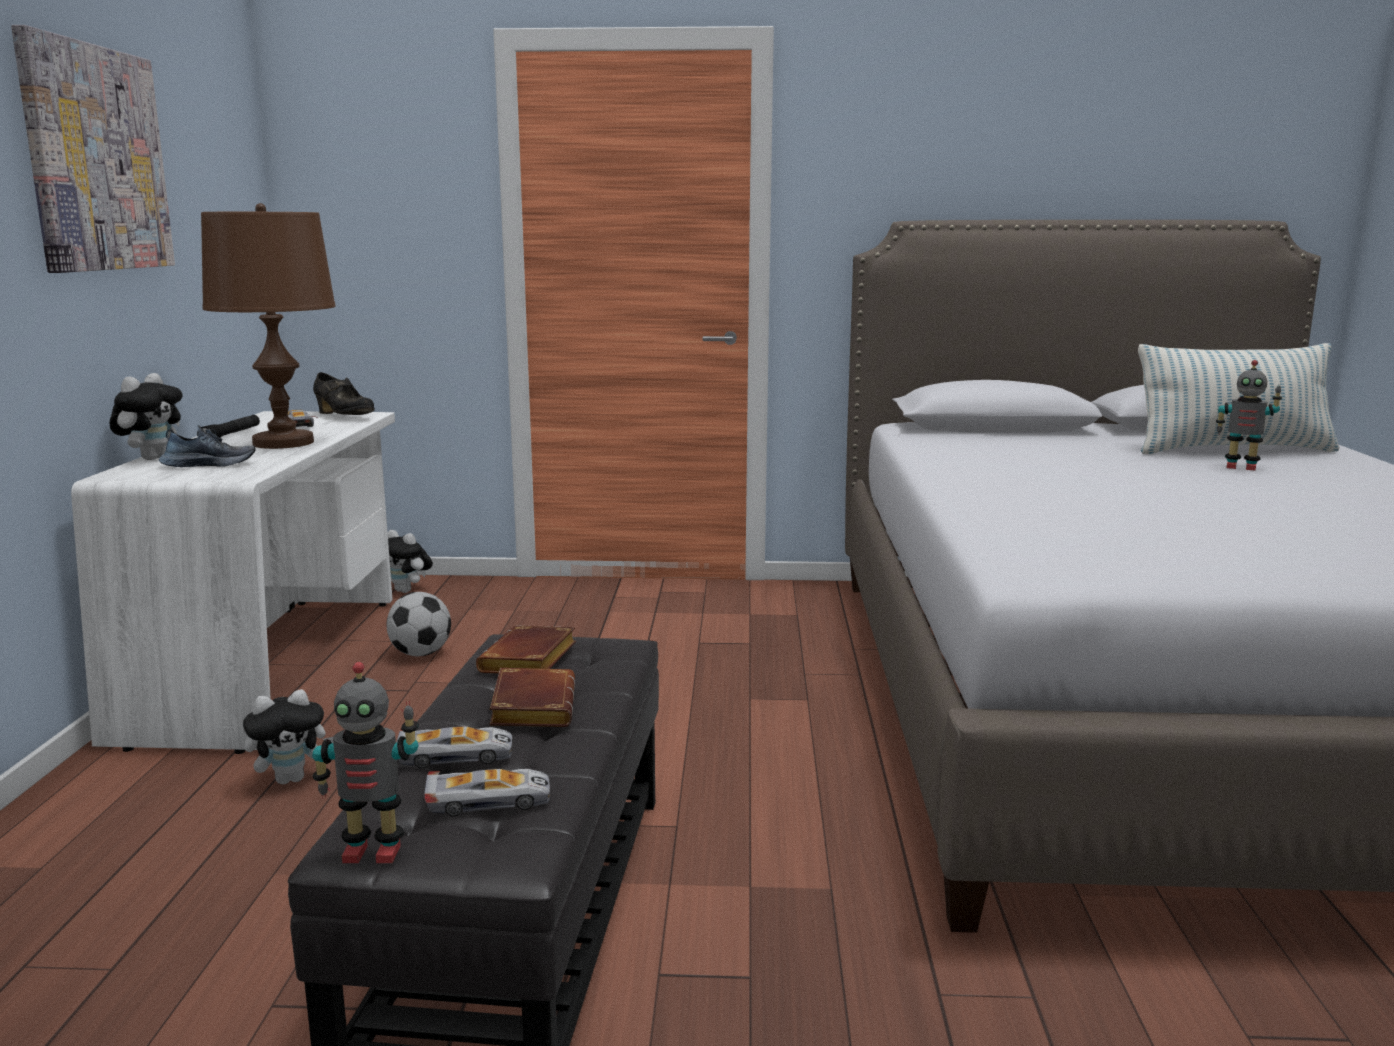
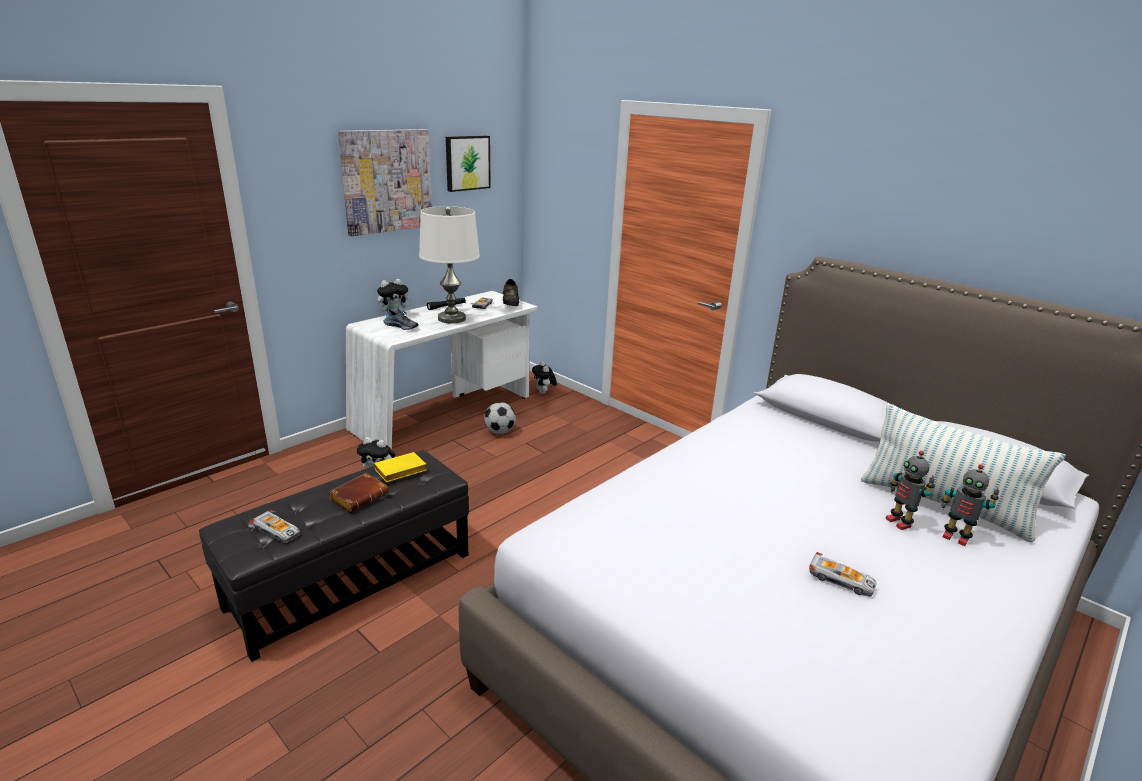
camera: 40 degrees right, 10 degrees up
(200, 146) = (467, 163): none -> picture
(283, 443) = (451, 318): brown table lamp -> white table lamp
(373, 851) = (222, 532): toy robot -> toy robot (955, 537)
(456, 755) = (303, 505): toy car -> toy car (841, 580)
(530, 661) = (400, 472): brown book -> yellow book

